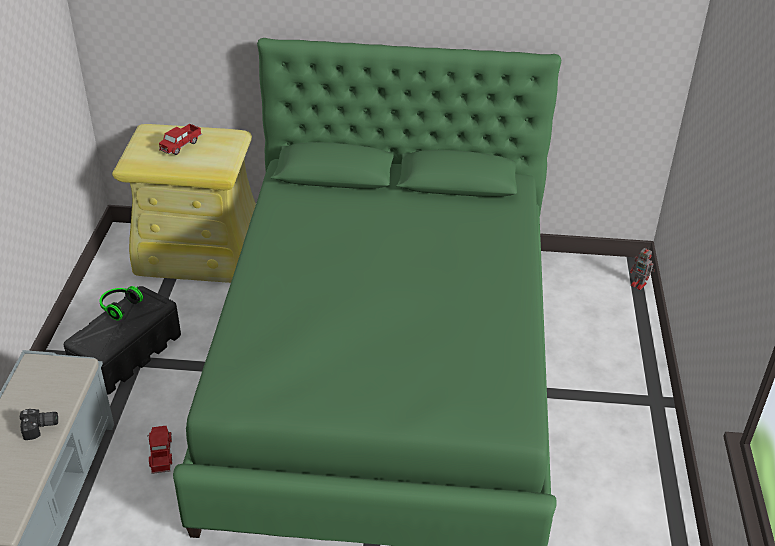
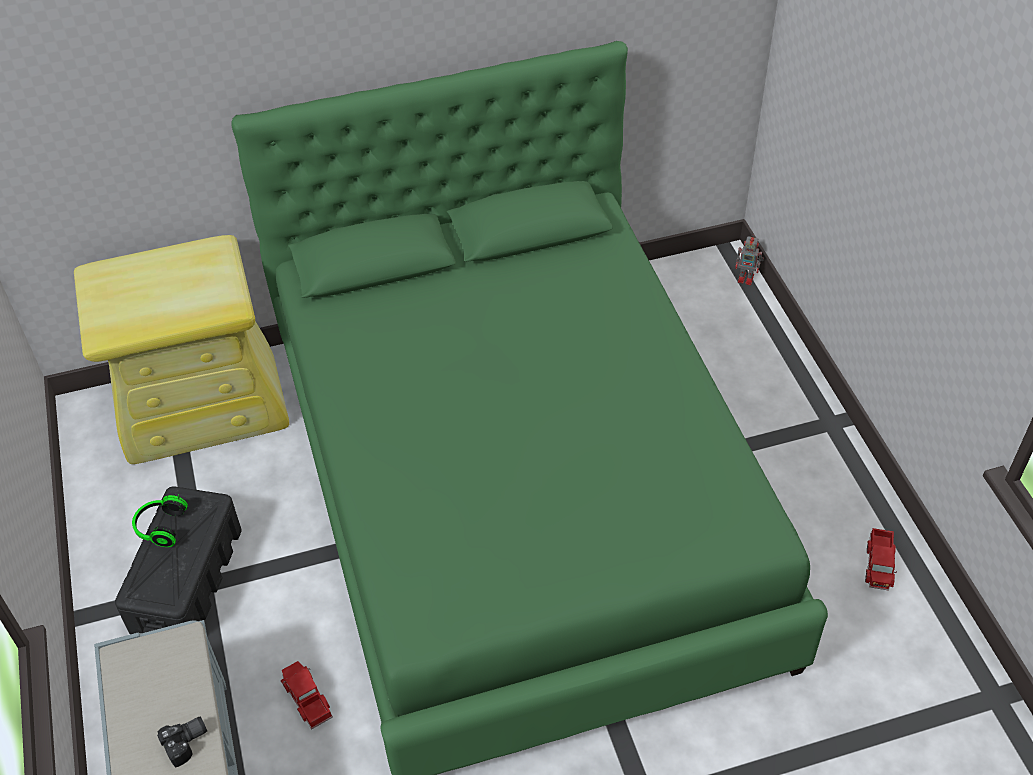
camera: 20 degrees left, 10 degrees up
(180, 145) = (154, 284): toy truck -> toy truck (879, 564)

